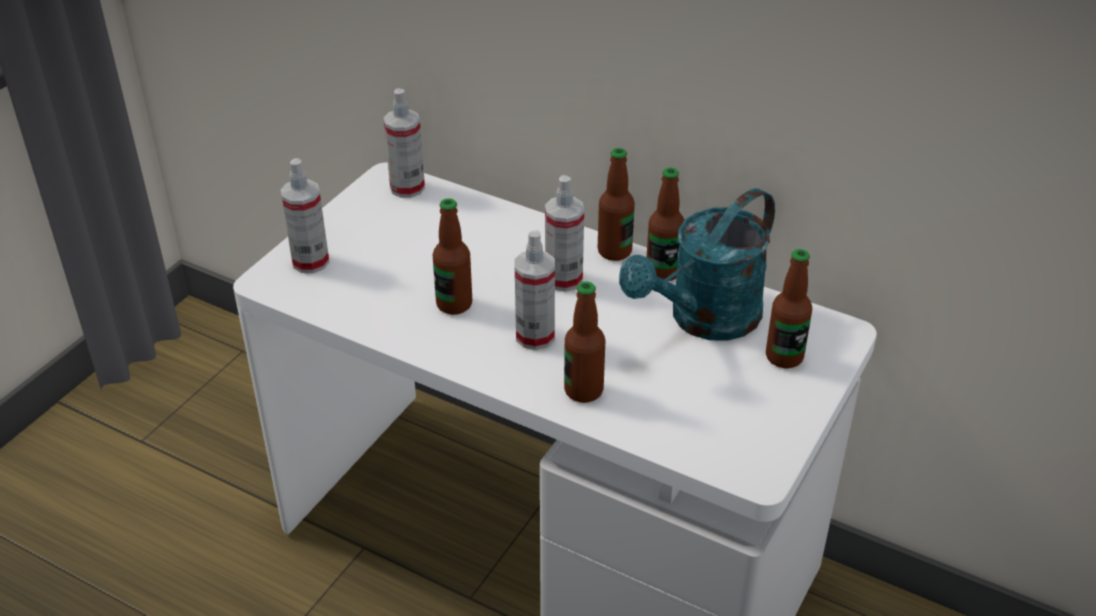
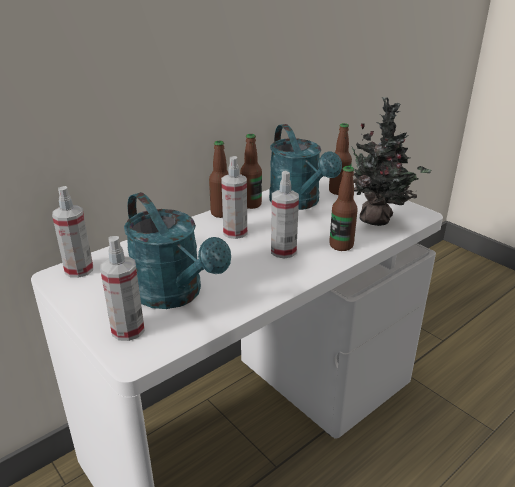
camera: 70 degrees left, 10 degrees down
(387, 273) = (175, 295): none -> turquoise watering can
(454, 304) = (232, 273): bottle -> none
(697, 421) = (378, 220): none -> potted plant

